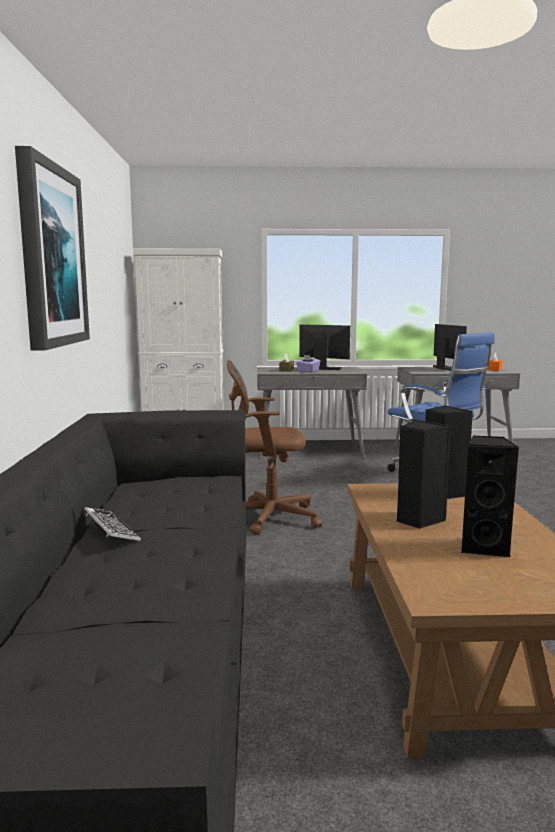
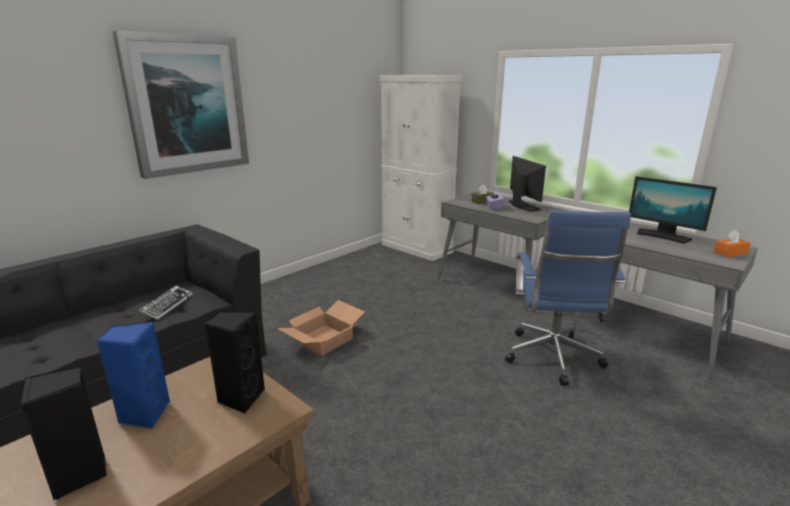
camera: 45 degrees right, 10 degrees up
(111, 530) = (68, 320): keyboard -> keyboard (167, 305)
(266, 517) = (323, 339): brown office chair -> cardboard box
(418, 520) = (144, 414): black speaker -> blue speaker
(446, 368) = (663, 236): monitor -> monitor turned 105 degrees clockwise

